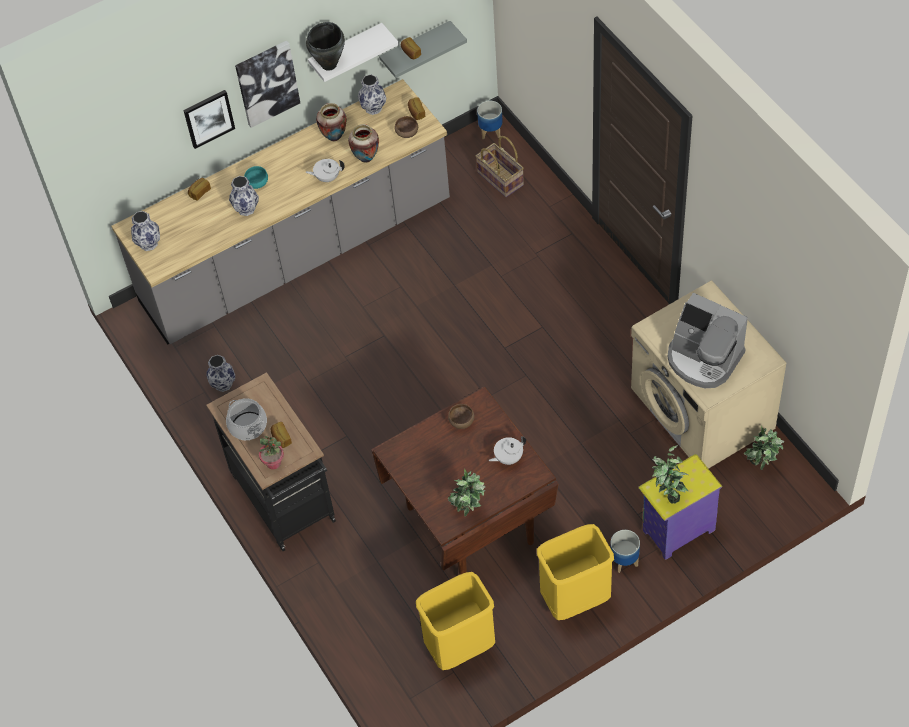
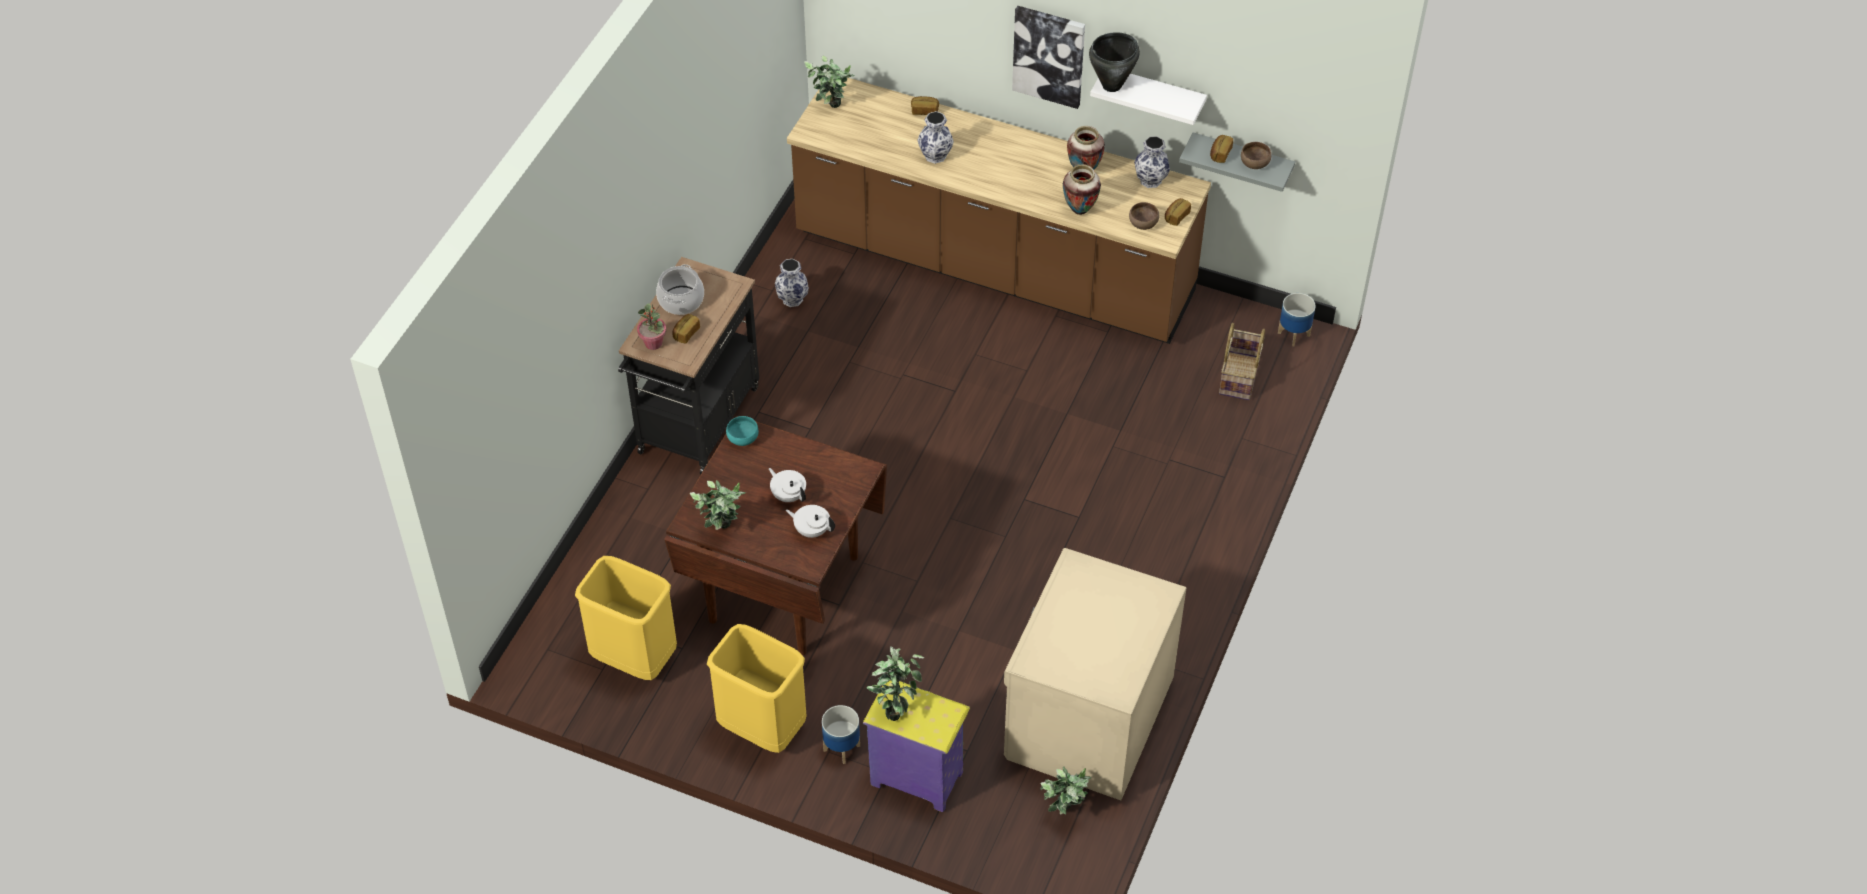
camera: 50 degrees right, 5 degrees down
(148, 244) = (831, 110): vase -> potted plant
(208, 118) = (971, 42): picture -> none
(257, 183) = (973, 146): turquoise bowl -> turquoise bowl (742, 439)
(297, 254) = (993, 266): grey counter -> brown counter
(327, 177) = (1028, 193): white teapot -> white teapot (788, 495)
(461, 421) = (826, 467): brown bowl -> brown bowl (1254, 163)
(703, 359) = (1072, 633): coffee machine -> none

